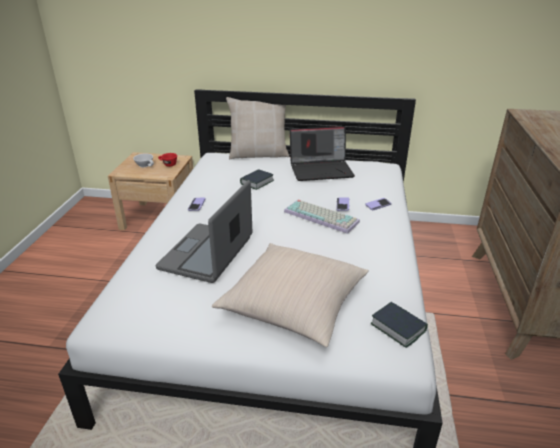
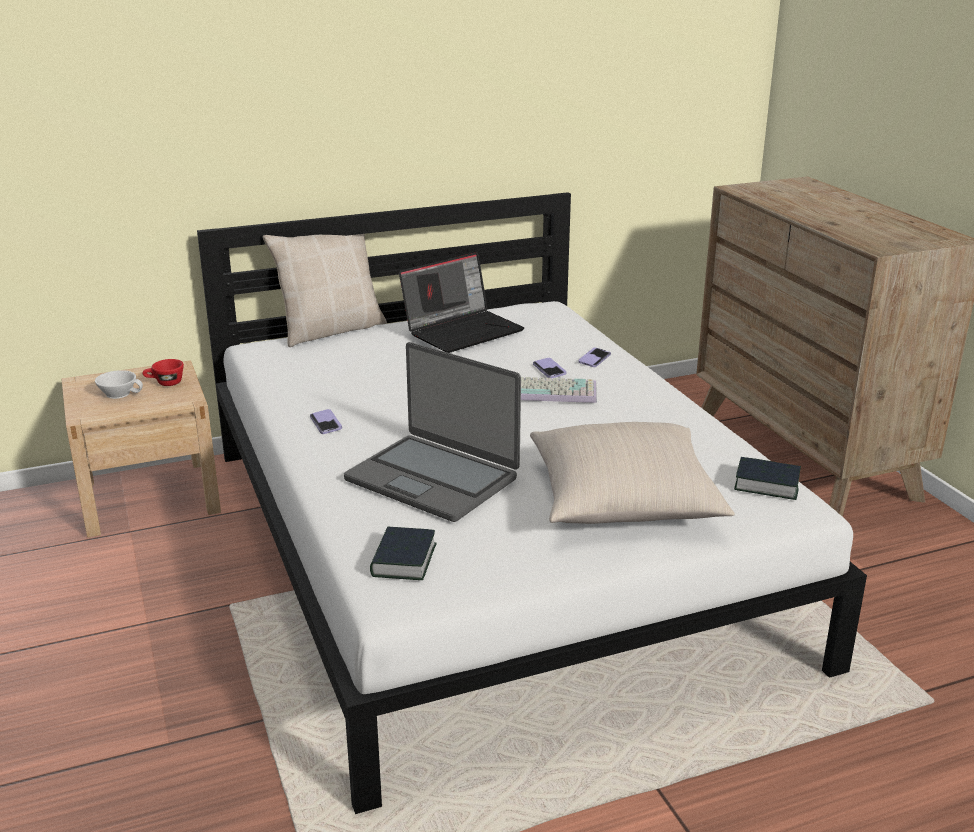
camera: 30 degrees left, 5 degrees down
(207, 253) = (433, 478): laptop -> laptop turned 45 degrees counterclockwise
(257, 182) = (382, 370): book -> book (403, 560)

